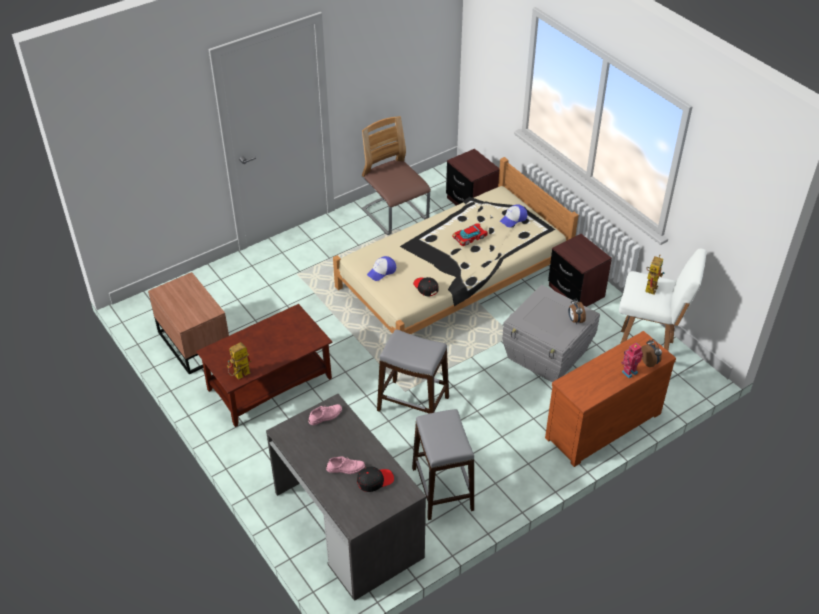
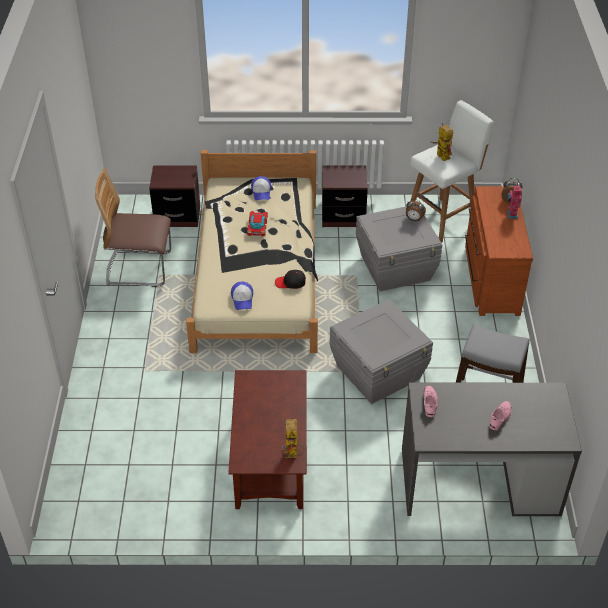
camera: 55 degrees left, 0 degrees up
(195, 342) = (161, 490): brown nightstand -> none
(374, 480) = (527, 405): black cap -> none
(413, 403) = (379, 373): grey stool -> grey storage box

